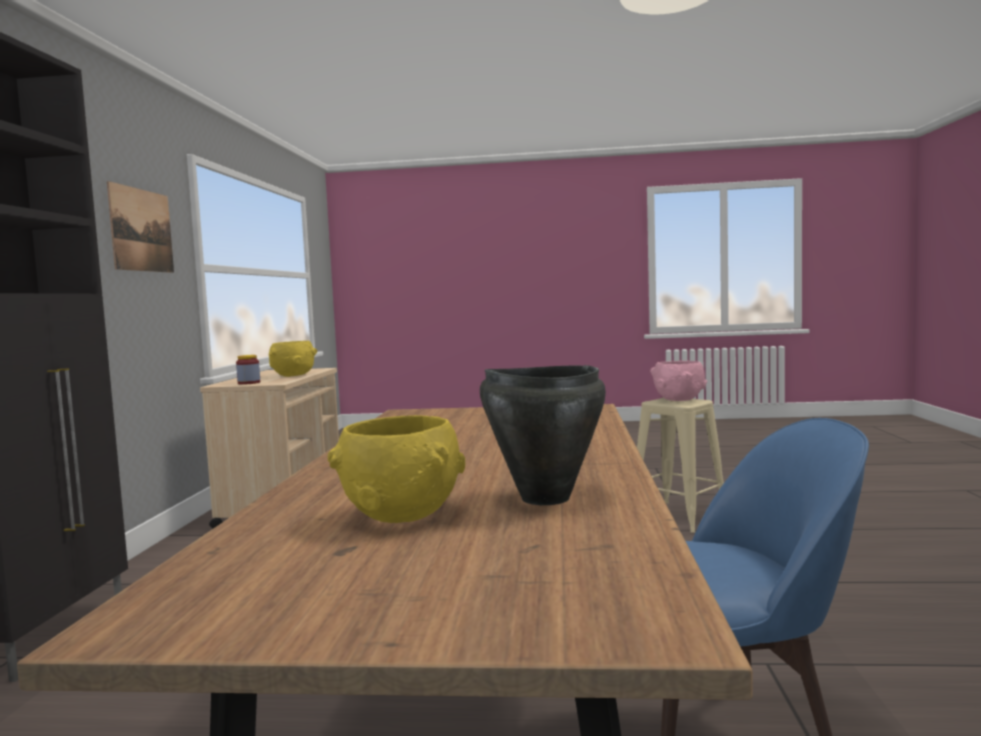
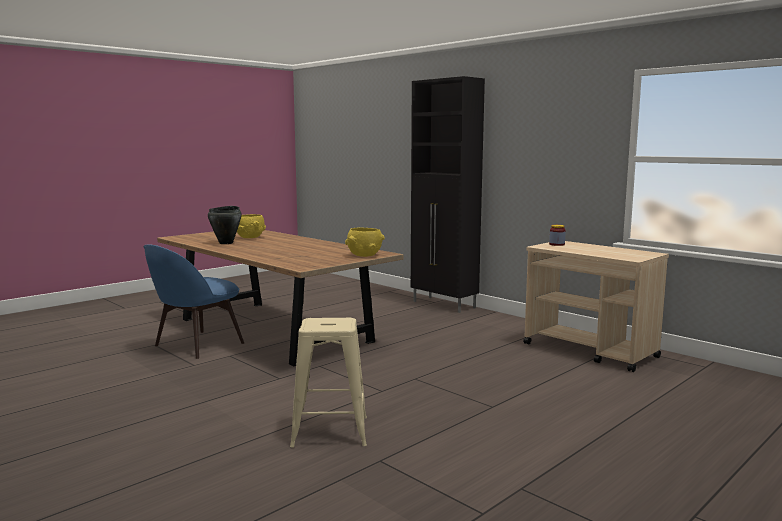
camera: 130 degrees right, 5 degrees up
(141, 230) = (565, 137): picture -> none
(293, 376) = (585, 251): yellow bowl -> yellow bowl (364, 256)
(679, 400) = (328, 324): pink bowl -> none

